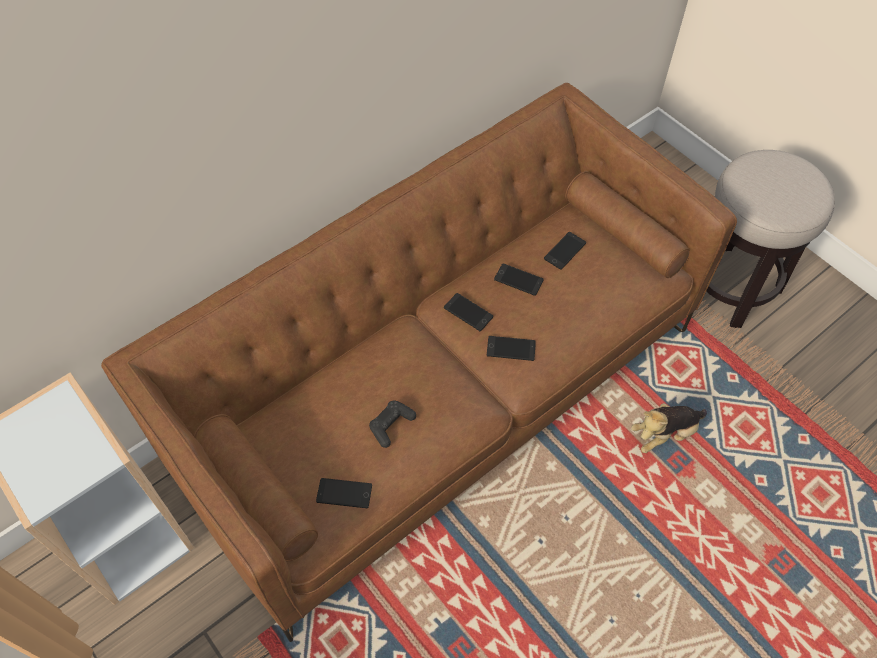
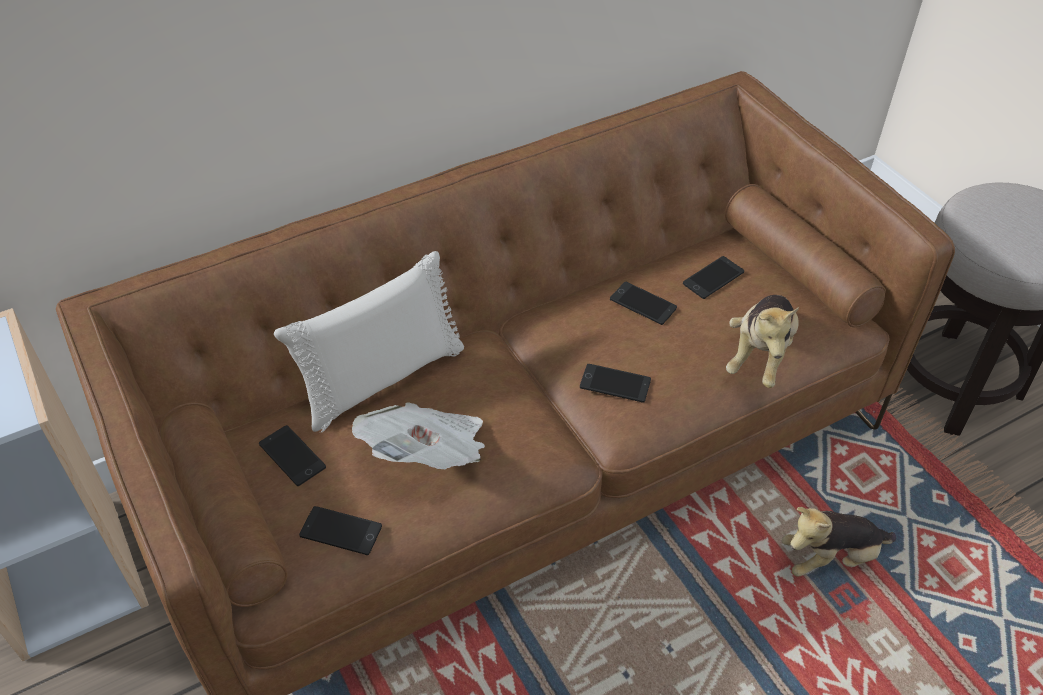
camera: 10 degrees right, 10 degrees down
(342, 368) = (382, 378): none -> white pillow
(391, 425) = (428, 455): black game controller -> newspaper
(468, 312) = (566, 333): phone -> phone (292, 456)
(607, 310) = (760, 355): none -> plush toy

